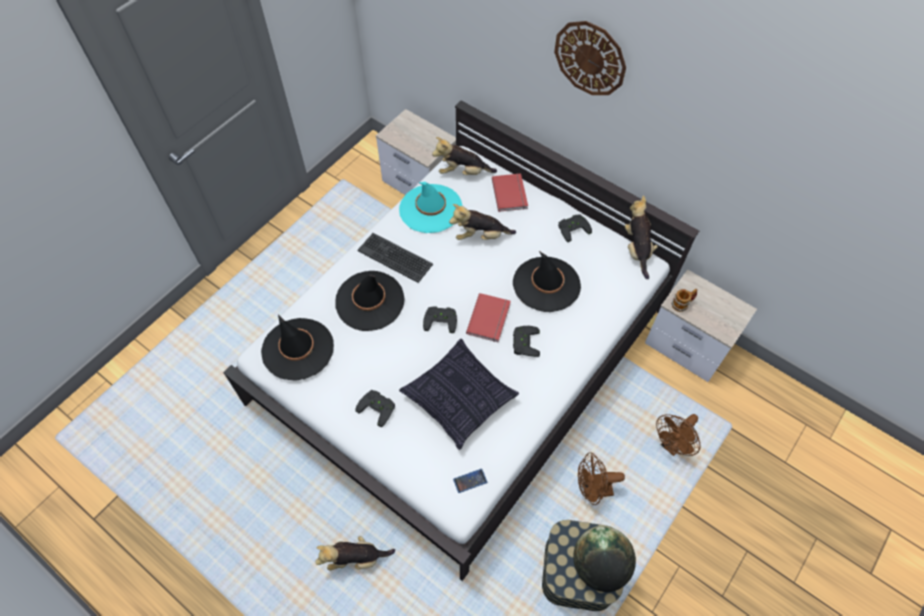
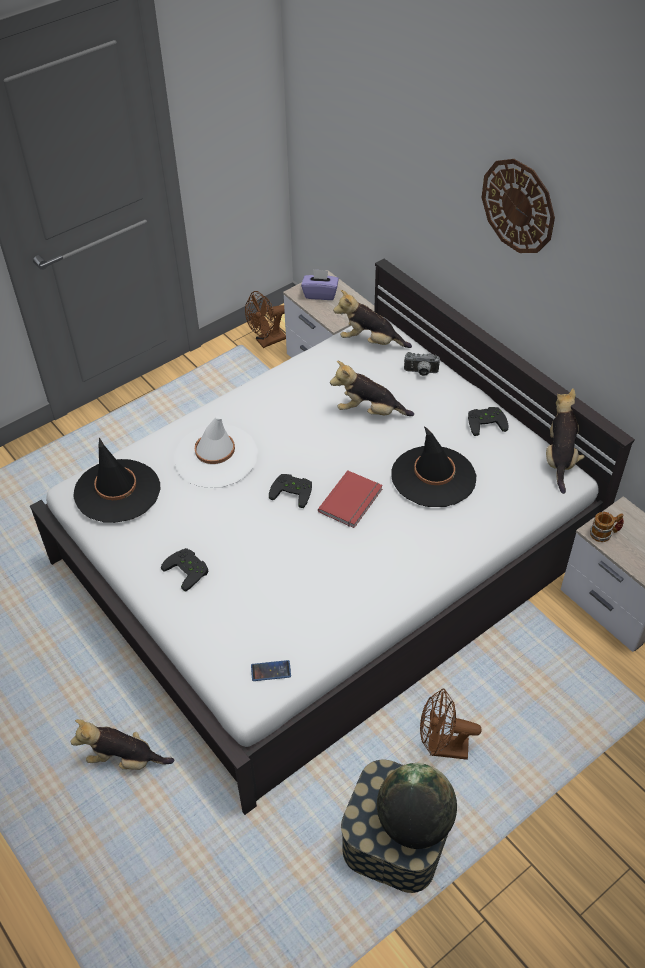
camera: 15 degrees right, 10 degrees down
(370, 301) = (216, 456): black hat -> white hat
(395, 257) = (261, 417): keyboard -> none
(406, 132) = (320, 294): none -> purple tissue box
(430, 209) = (319, 373): turquoise hat -> none
(459, 398) = (287, 579): pillow -> none
(511, 193) = (421, 372): red book -> camera
(523, 342) = (385, 534): black game controller -> none
(672, 445) = (563, 717): brown fan -> brown fan (267, 341)

